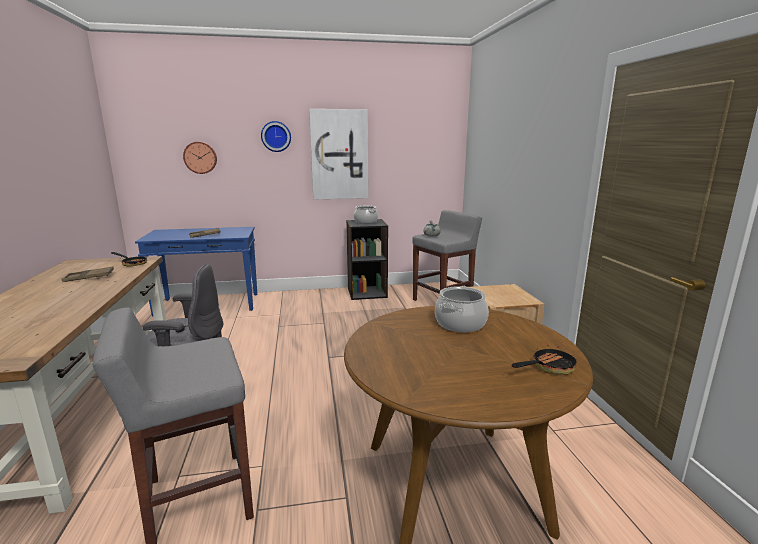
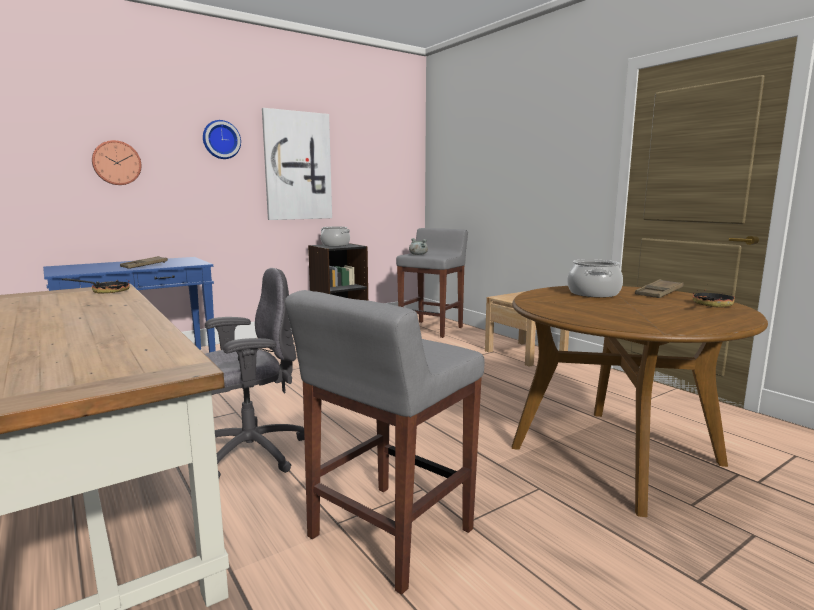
camera: 25 degrees left, 5 degrees down
(89, 277) = (71, 306): brown tray -> brown tray (659, 293)

